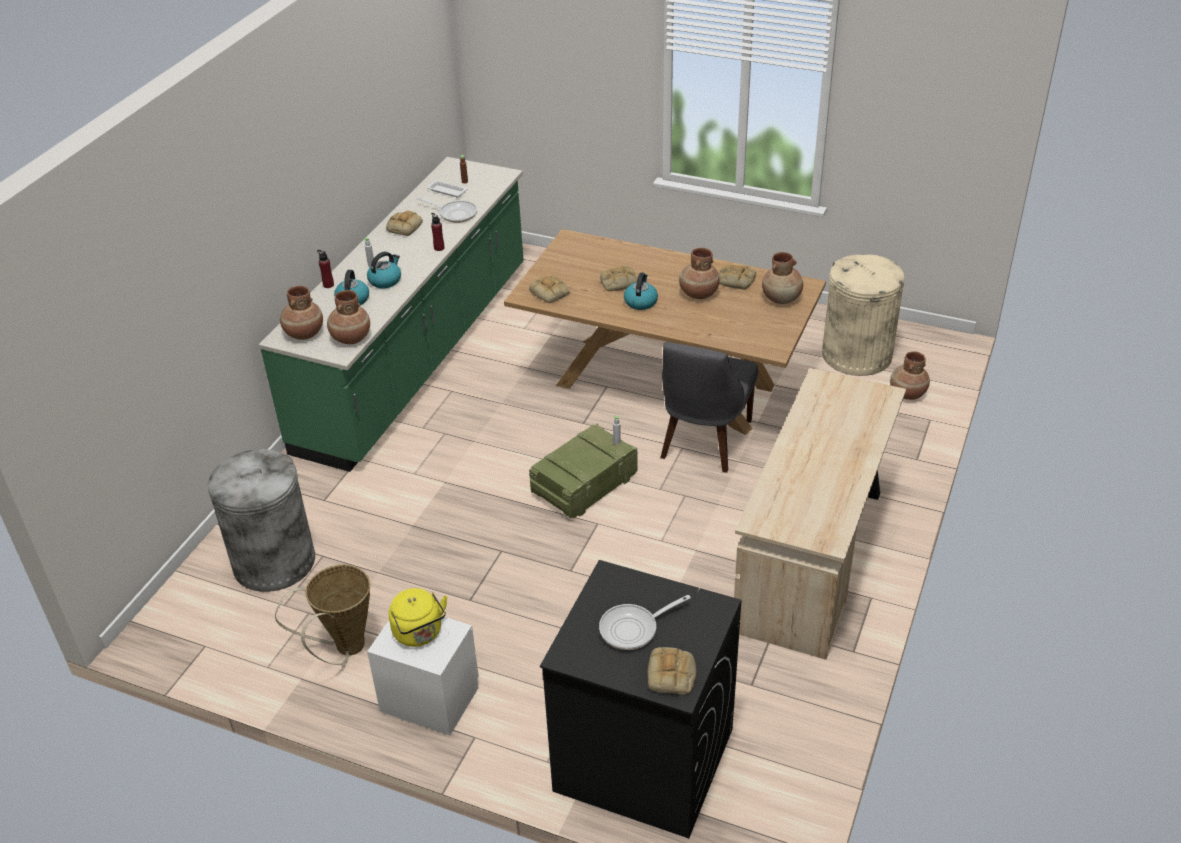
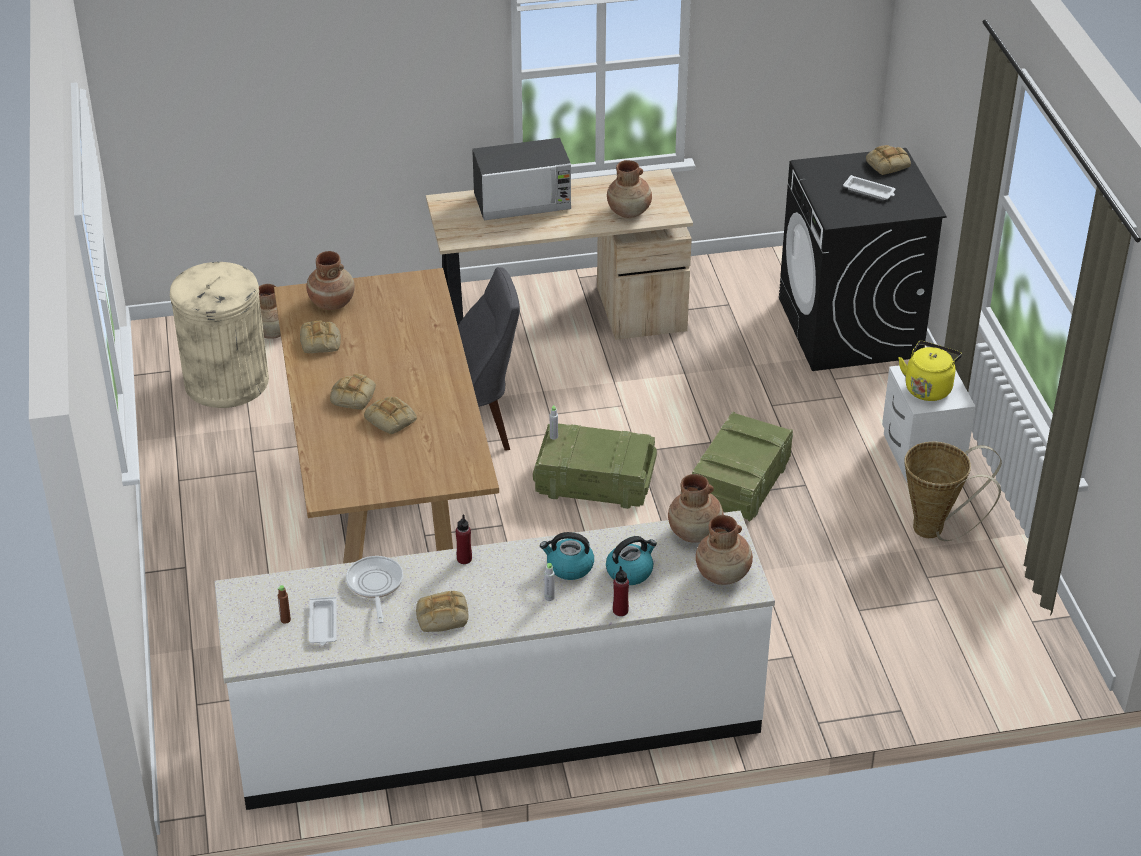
camera: 125 degrees left, 0 degrees up
(274, 561) = (900, 640): grey trash can -> none
(417, 357) = (497, 723): green counter -> white counter
(507, 561) = (739, 484): none -> crate
(550, 293) = (453, 459): bread -> bread (352, 395)
(633, 629) = (869, 191): frying pan -> white tray
(640, 302) = (416, 389): kettle -> none
(698, 294) = (367, 357): brown vase -> brown vase (629, 211)
(852, 438) = (523, 202): none -> microwave

